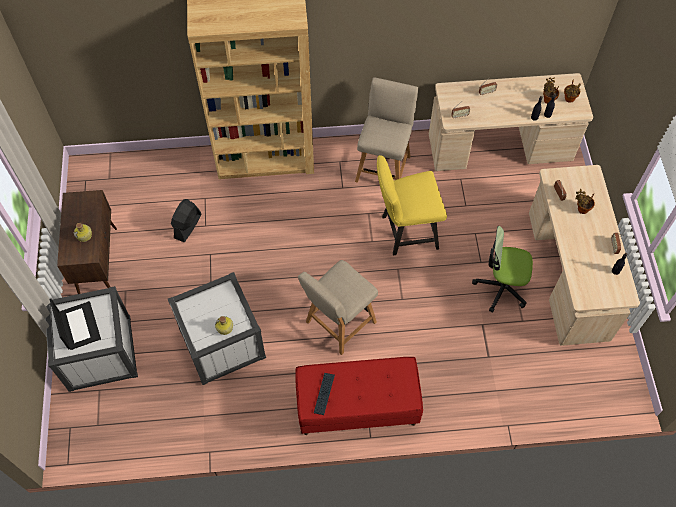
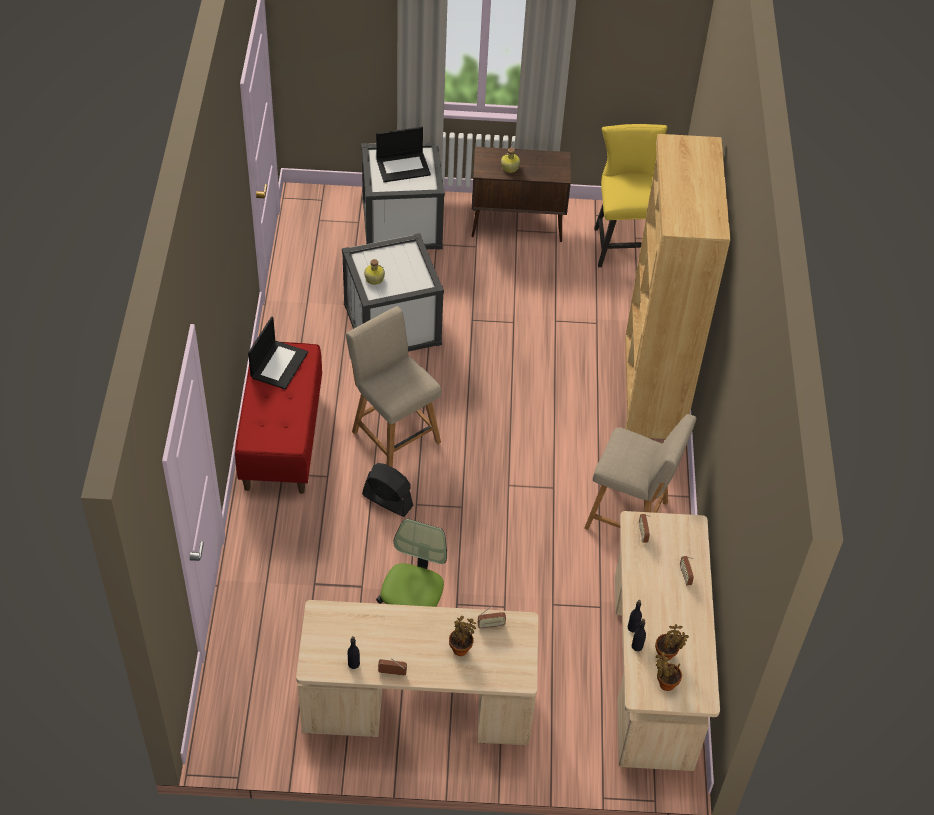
camera: 95 degrees right, 10 degrees down
(187, 226) = (556, 304): black fan -> black fan (387, 500)
(324, 394) = (279, 364): keyboard -> laptop
(405, 232) = (517, 524): yellow chair -> yellow chair (624, 242)

